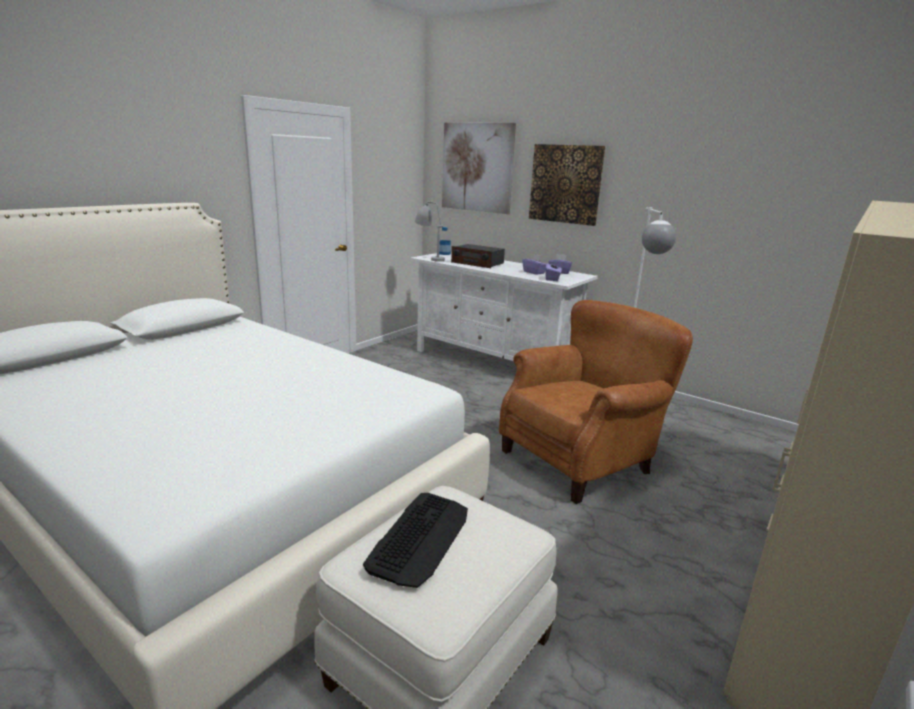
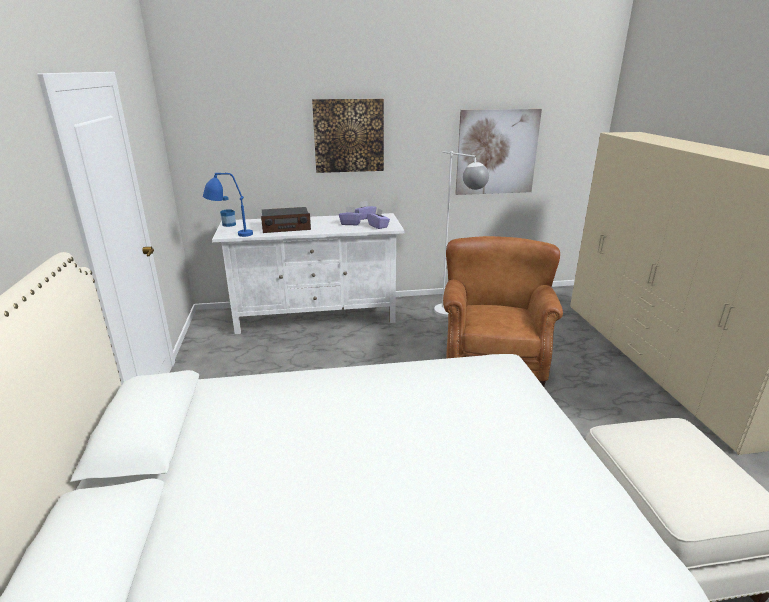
camera: 45 degrees left, 5 degrees up
(420, 537) = (672, 468): keyboard -> none
(428, 257) = (229, 234): grey table lamp -> blue table lamp
(477, 167) = (242, 126): picture -> picture (497, 152)

